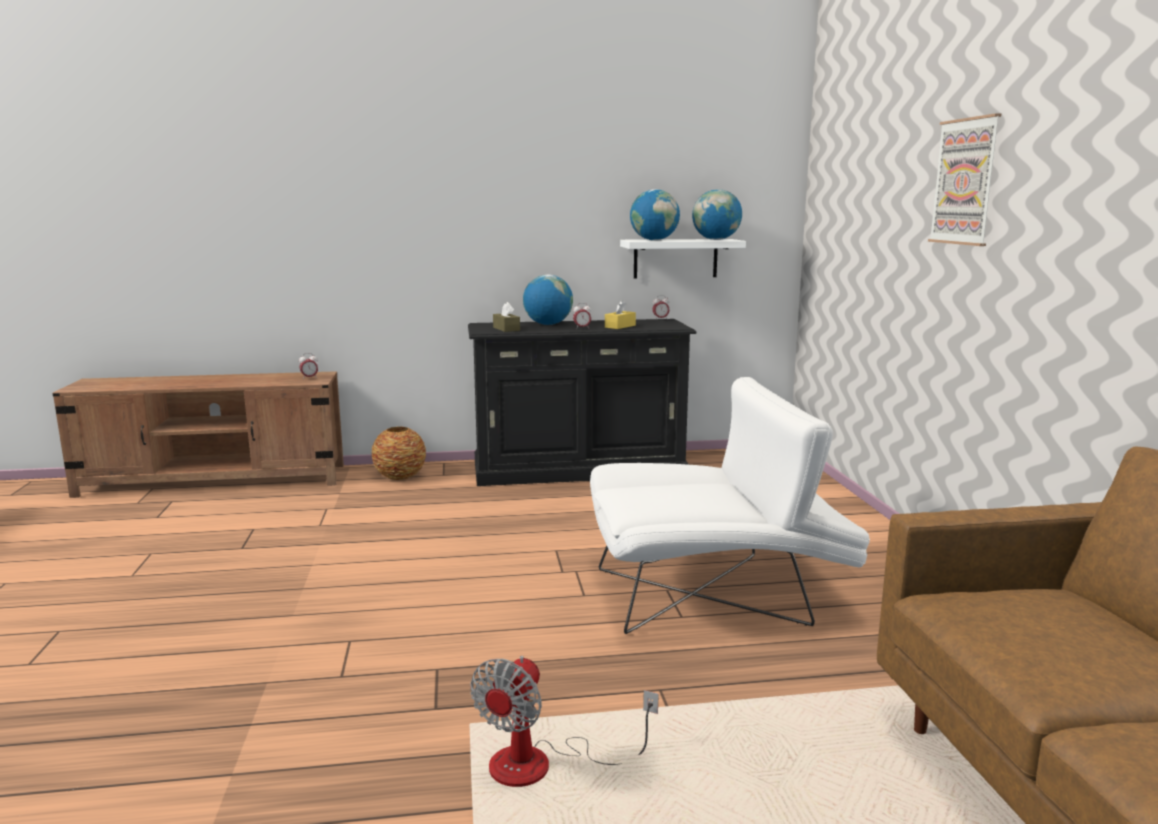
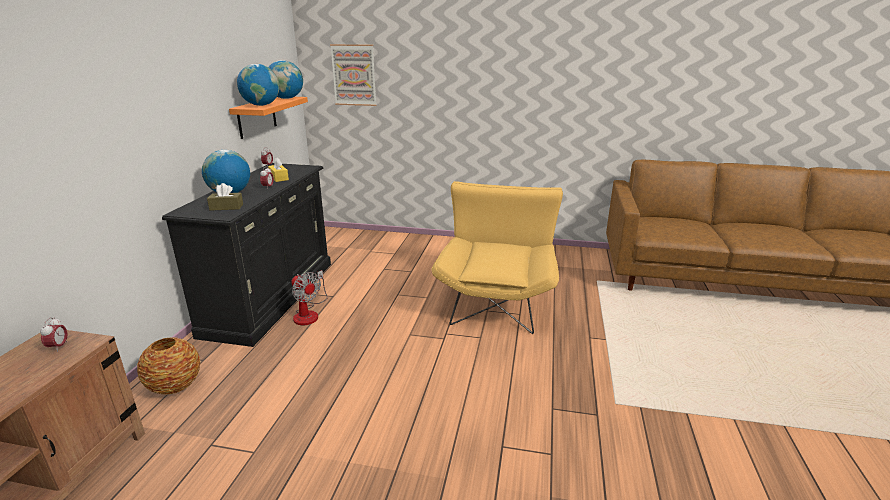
camera: 70 degrees left, 10 degrees up
(542, 765) = (651, 385): fan -> fan (309, 313)
(675, 258) = (257, 117): white shelf -> orange shelf
(716, 592) = (498, 298): white armchair -> yellow armchair
(965, 182) = (482, 56): picture -> picture (354, 75)

